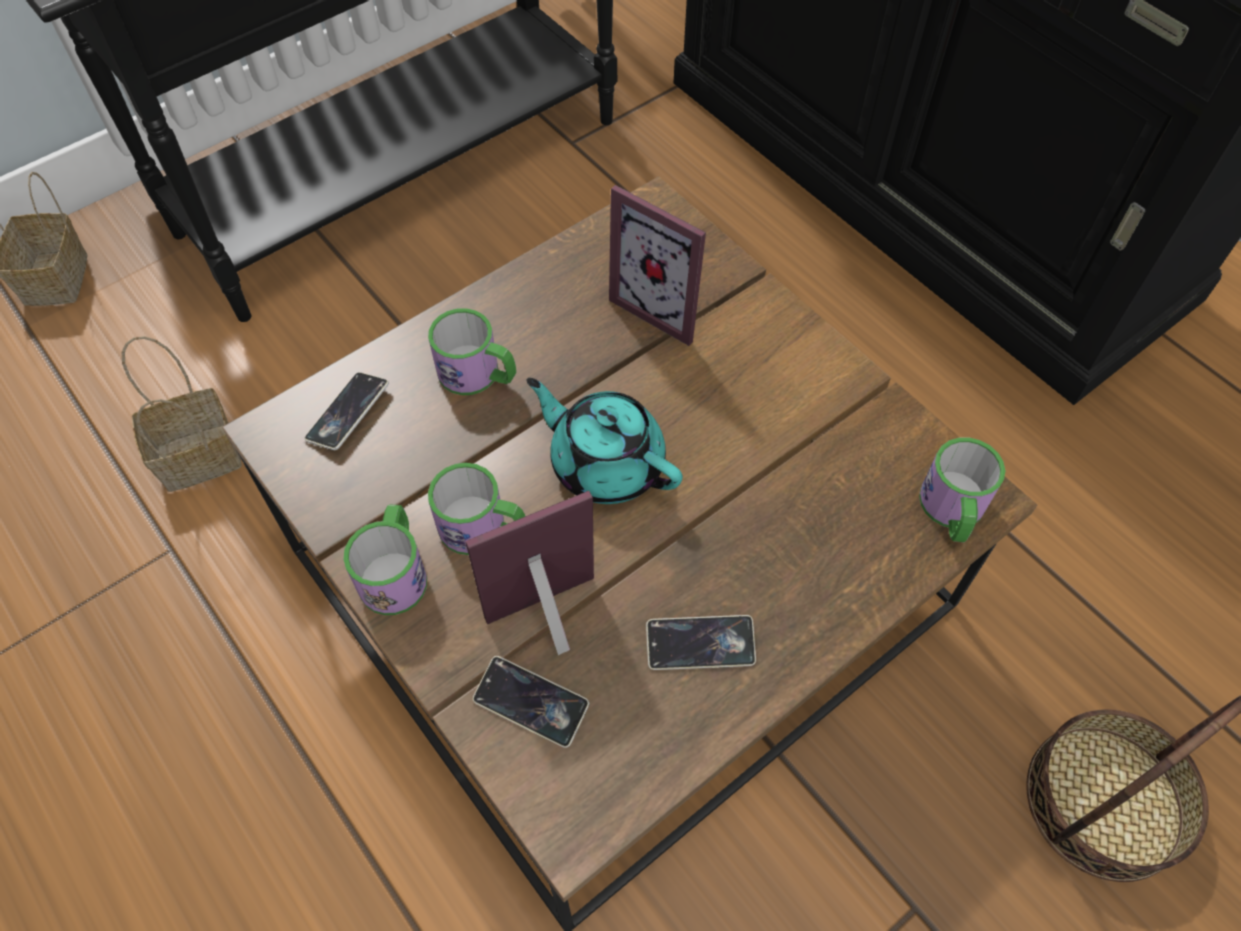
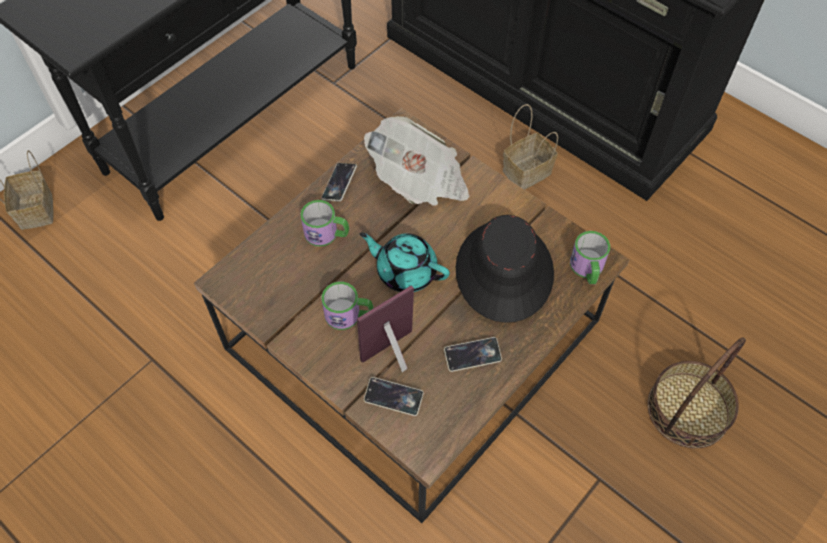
camera: 10 degrees left, 0 degrees up
(197, 459) = (153, 306): basket -> basket (526, 173)
(348, 414) = (261, 265): phone -> phone (339, 184)
(396, 571) = (308, 343): mug -> none
(665, 305) = (419, 181): picture frame -> newspaper
(789, 490) = (503, 271): none -> black hat

